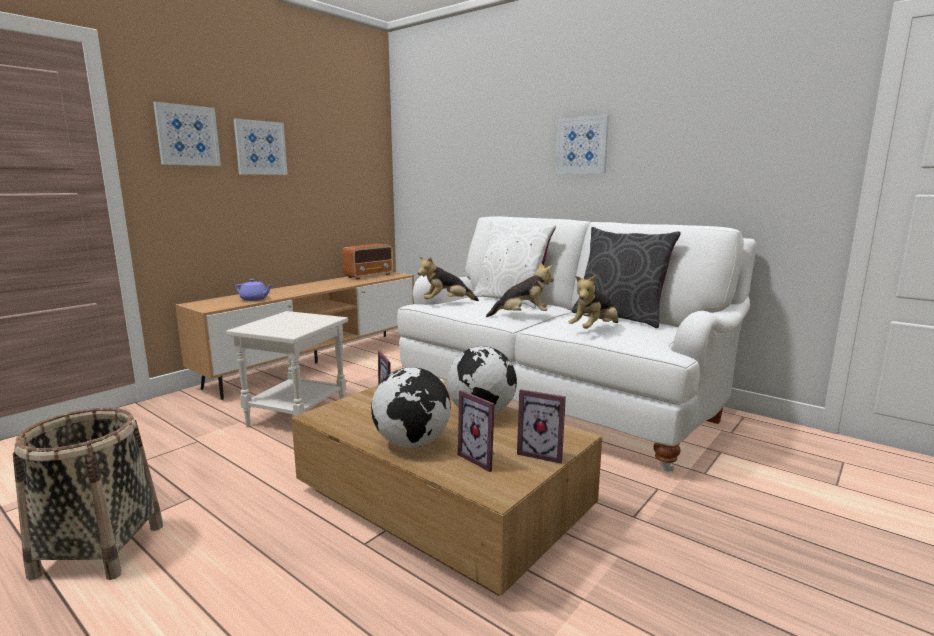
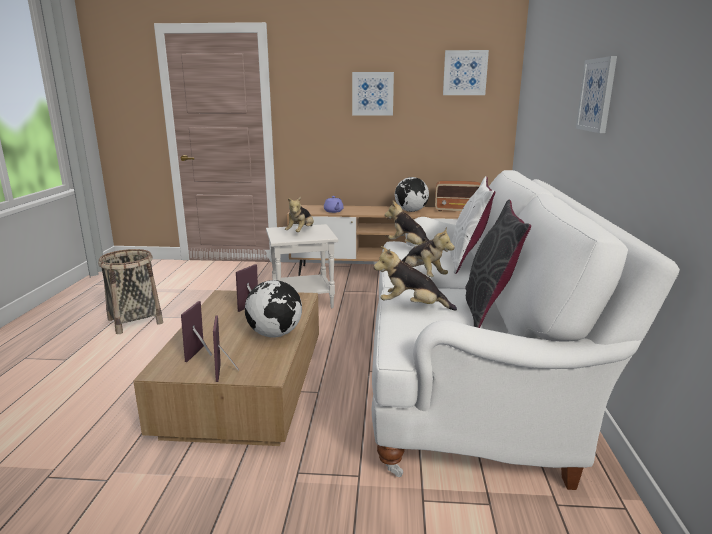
camera: 55 degrees right, 5 degrees up
(187, 135) = (316, 87): picture -> picture (465, 73)
(289, 322) = (301, 232): none -> plush toy
(412, 443) = (207, 329): globe -> globe (411, 211)

